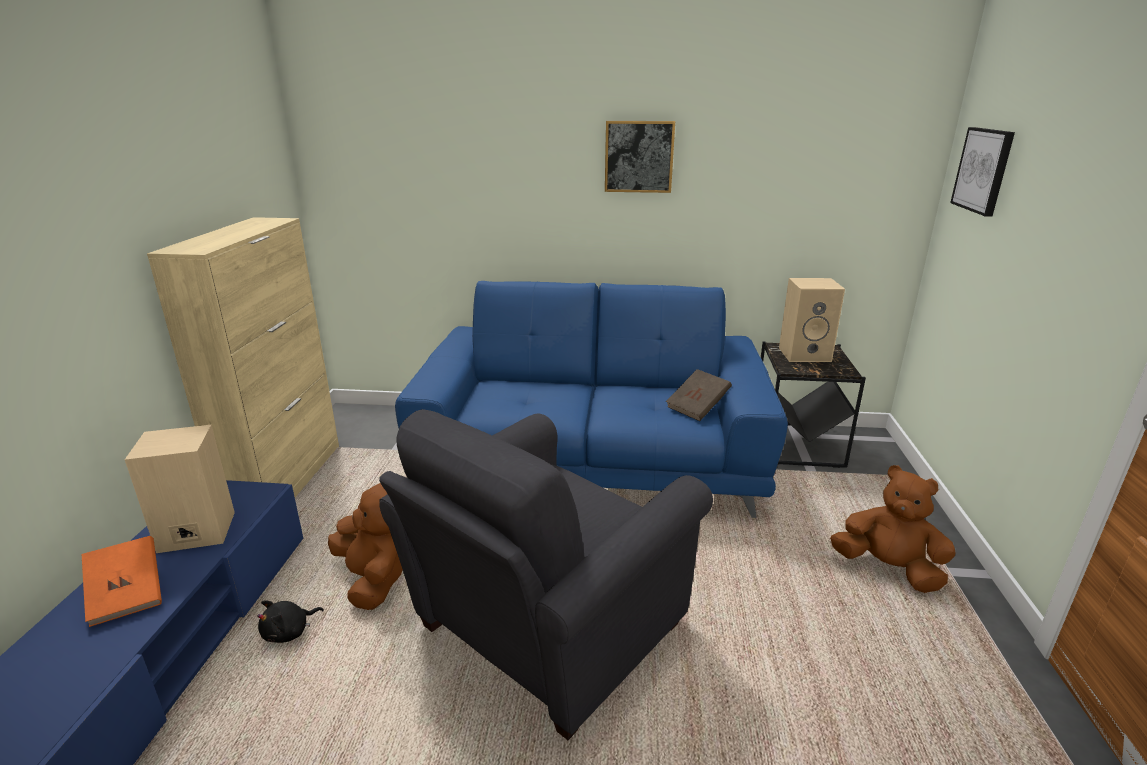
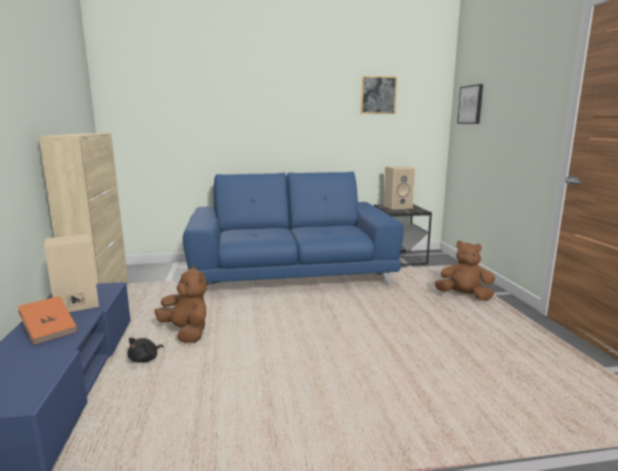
camera: 15 degrees left, 10 degrees down
(542, 631) = (300, 338): grey armchair -> none
(639, 156) = (302, 104): picture -> picture (378, 95)
(697, 407) = (353, 229): brown book -> none

